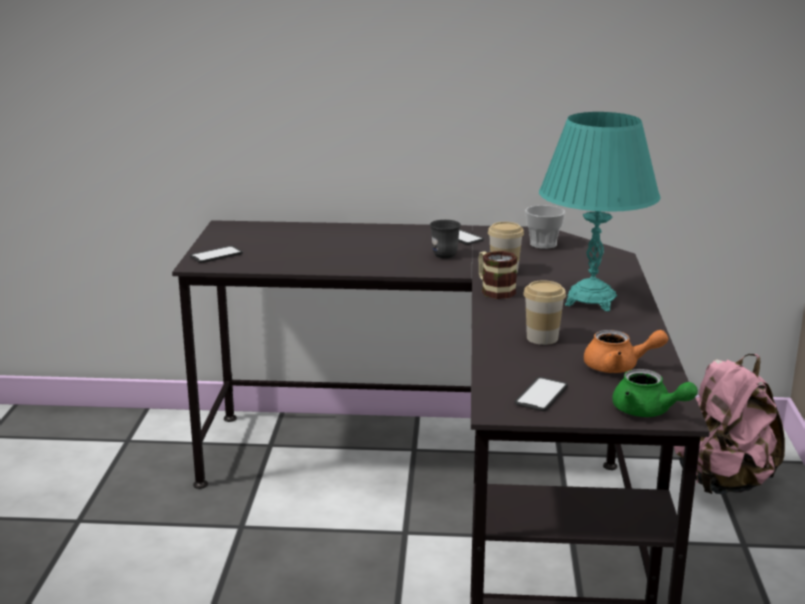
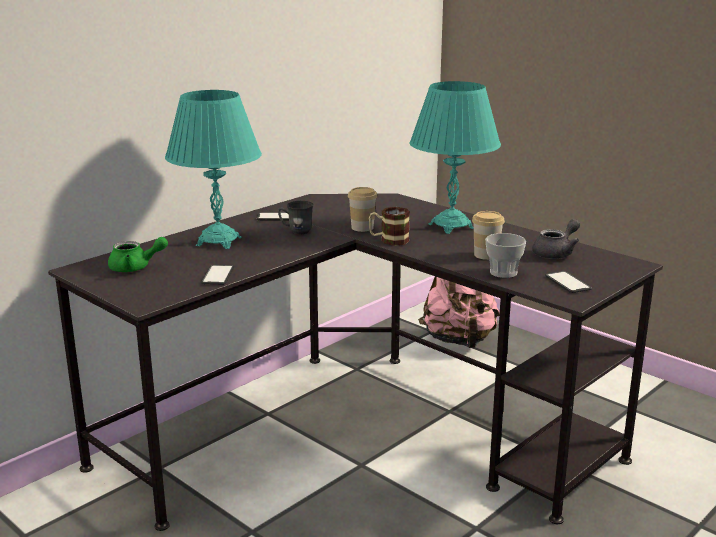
camera: 50 degrees left, 0 degrees up
(216, 255) = (139, 292): phone -> phone (217, 275)
(362, 240) = (218, 242): none -> turquoise table lamp
(543, 244) = (337, 205): cup -> cup (503, 272)
(619, 367) = (556, 253): orange teapot -> grey teapot
(647, 412) = (623, 268): green teapot -> green teapot (135, 268)

